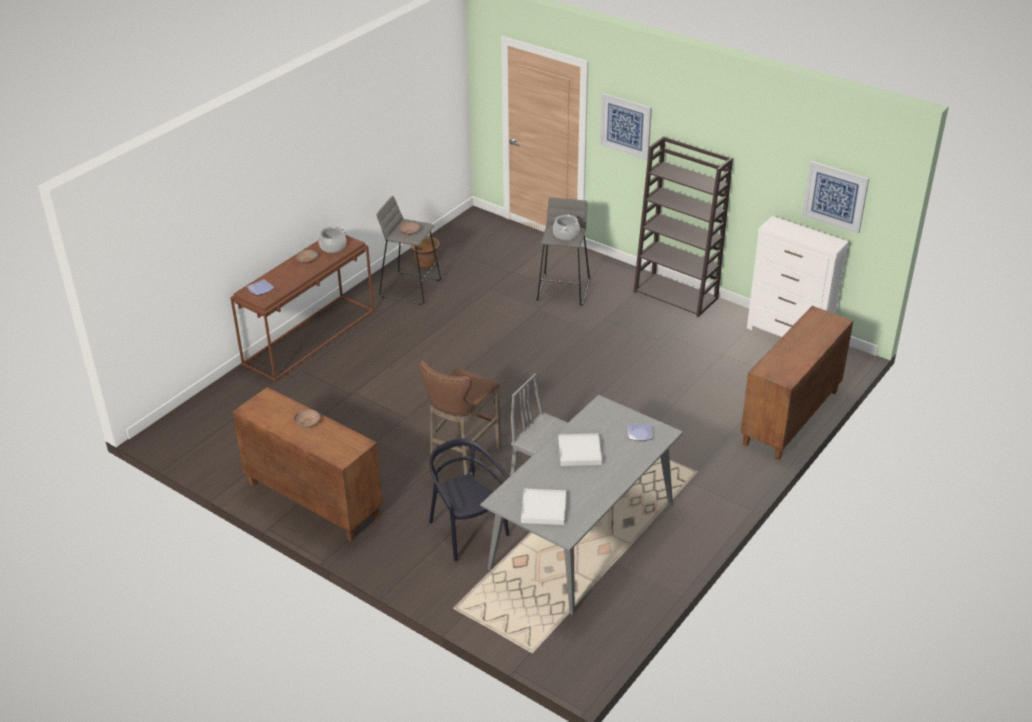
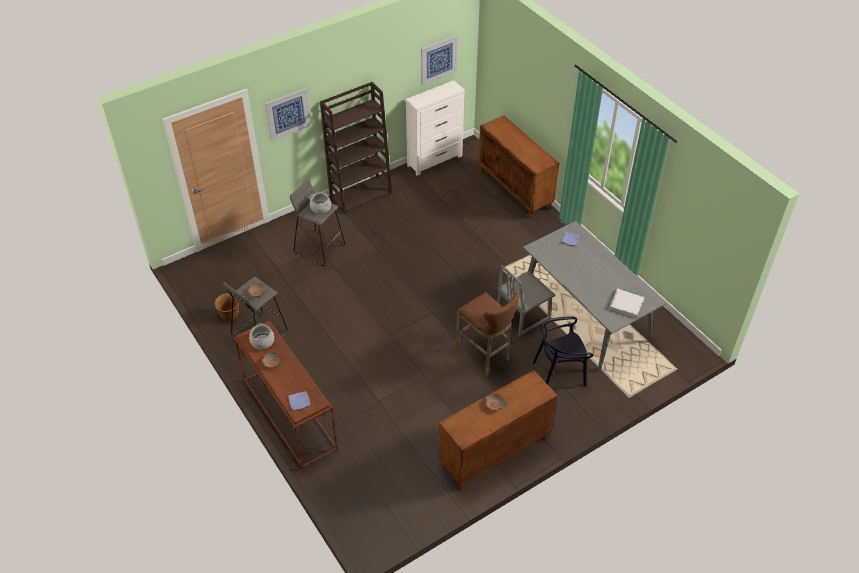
camera: 70 degrees left, 10 degrees up
(579, 451) = (577, 272): white tray -> none

